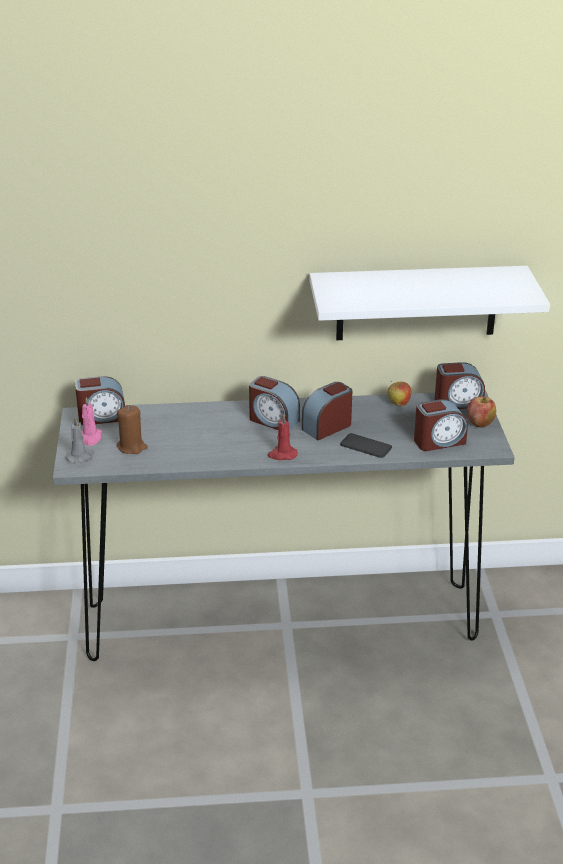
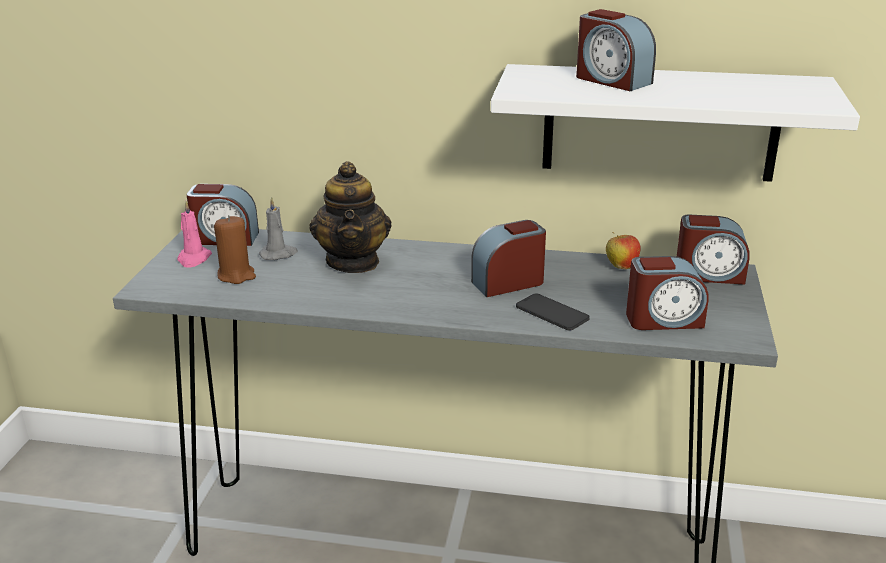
camera: 15 degrees right, 5 degrees down
(80, 457) = (165, 278): grey candle -> grey candle (279, 254)
(210, 424) = (353, 262): none -> teapot
(273, 420) = (438, 267): alarm clock -> alarm clock (611, 80)
(282, 455) = (427, 309): red candle -> none
(480, 424) = (734, 305): apple -> none

